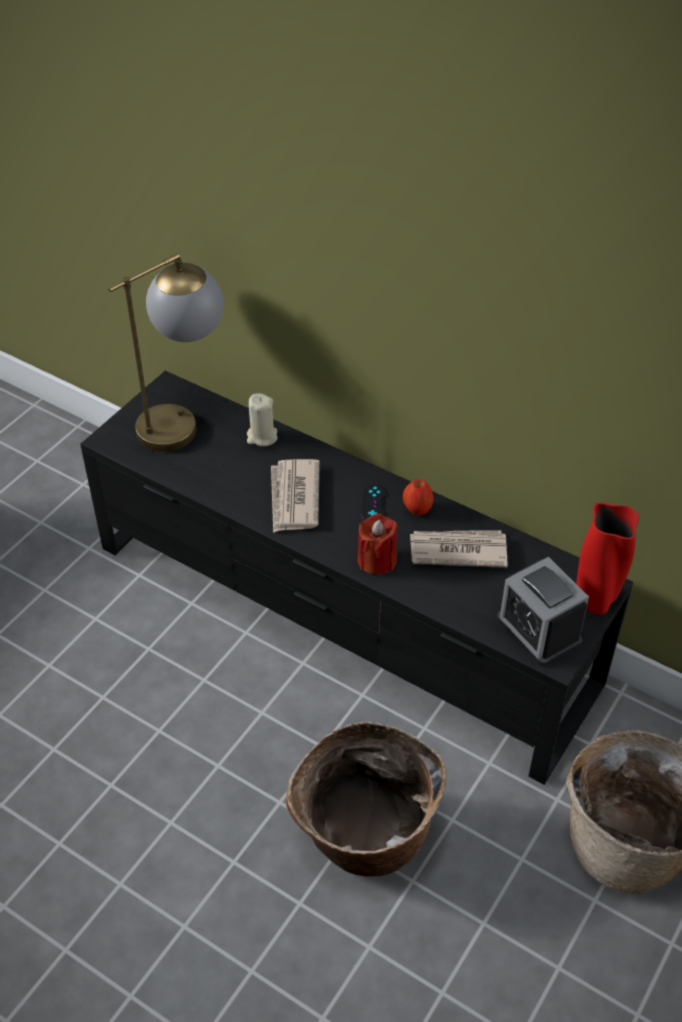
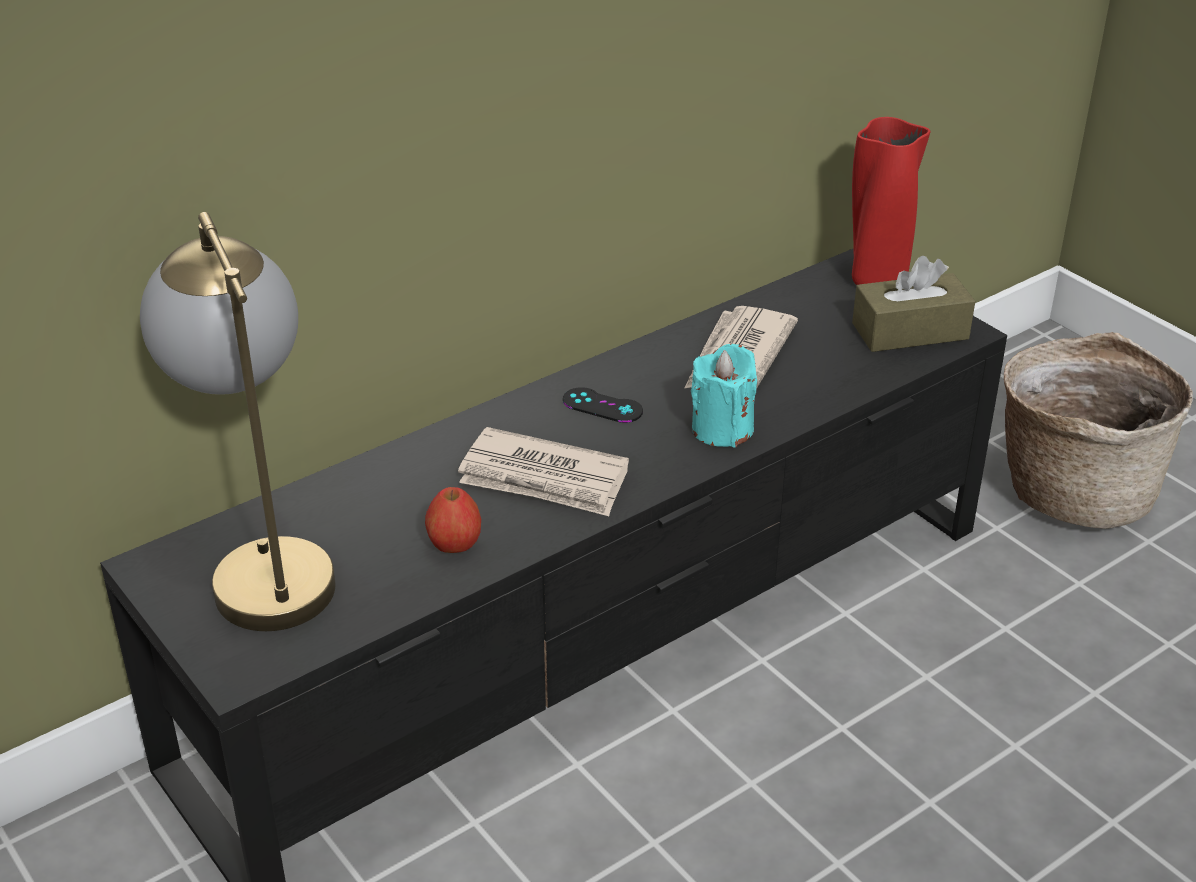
camera: 70 degrees left, 10 degrees down
(262, 437) = (375, 482): beige candle -> none
(364, 838) = (1016, 723): basket -> none
(377, 560) = (722, 429): red candle -> turquoise candle
(417, 509) = (638, 370): apple -> apple (454, 546)
(538, 630) = (910, 331): alarm clock -> brown tissue box

